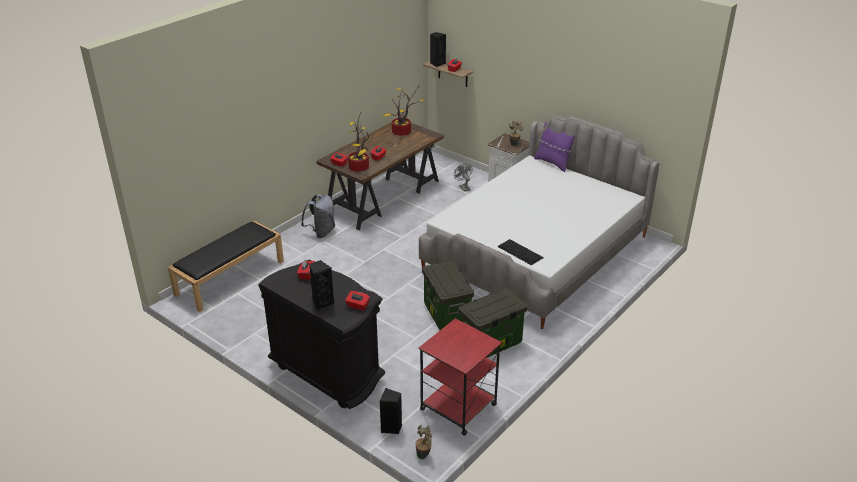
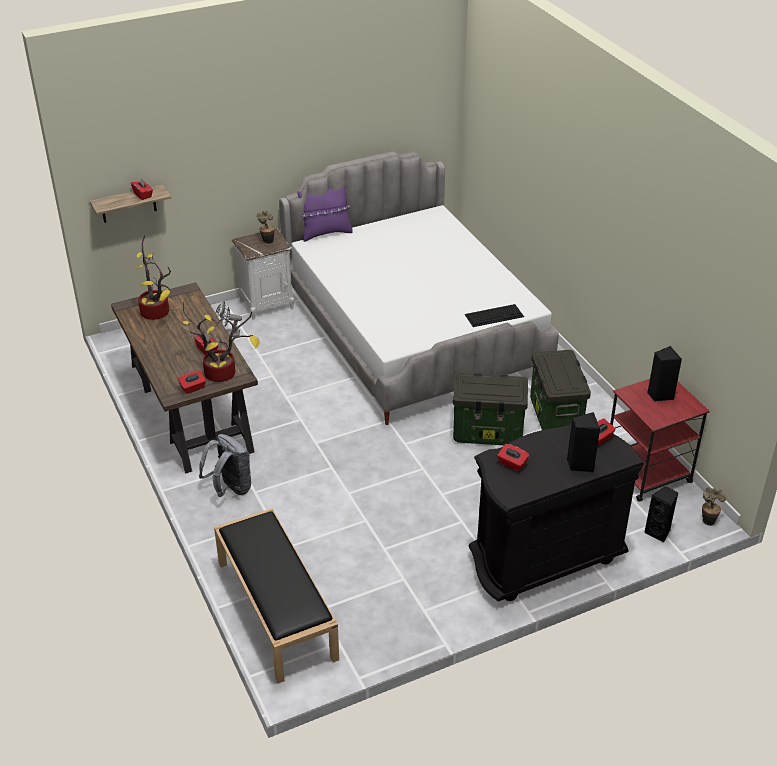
camera: 65 degrees left, 5 degrees up
(437, 63) = (109, 202): black speaker -> black speaker (659, 395)

